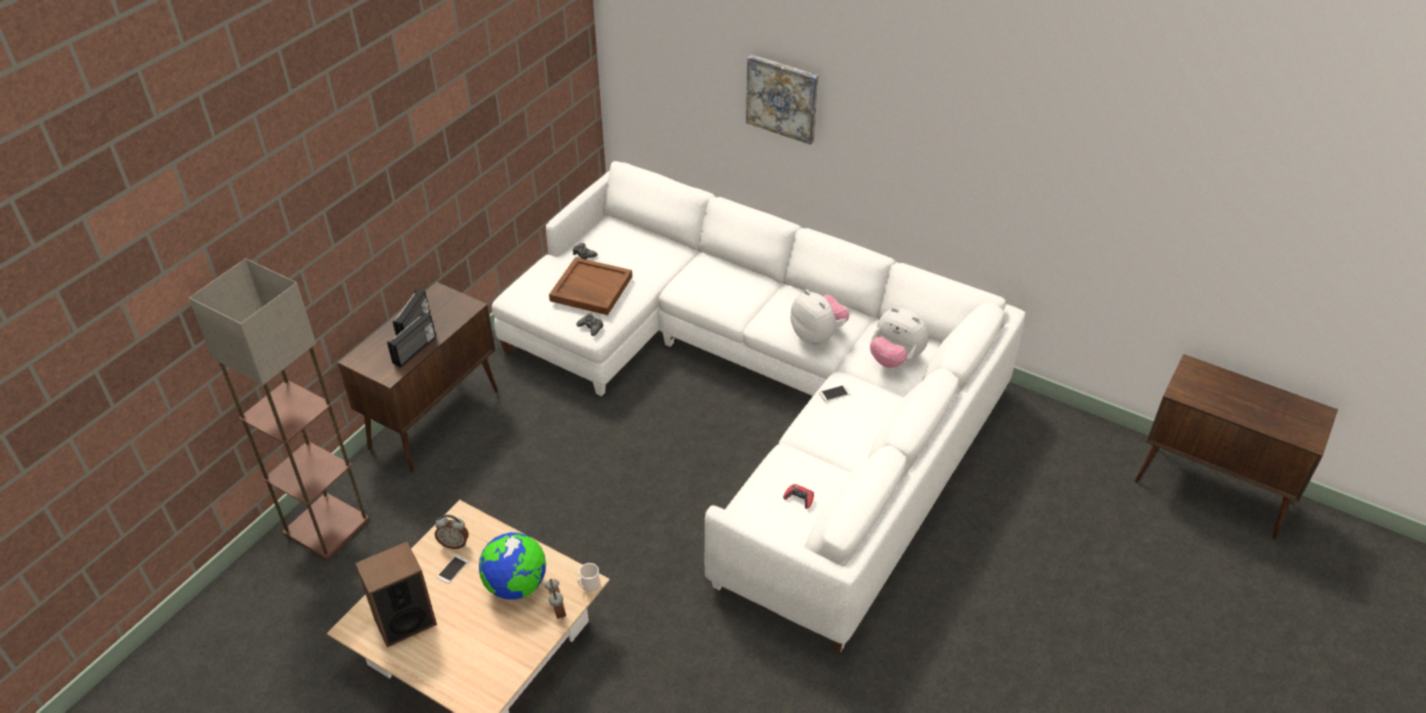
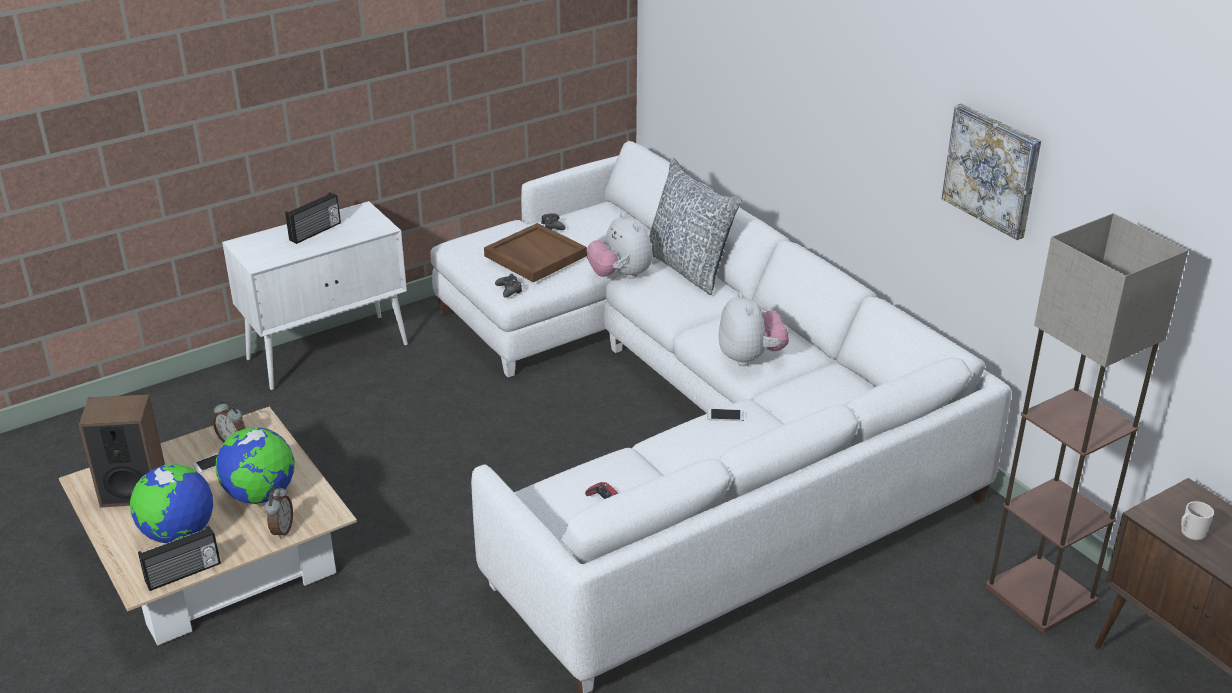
camera: 25 degrees right, 10 degrees down
(328, 526) = (160, 412): floor lamp -> floor lamp (1042, 594)
(415, 350) = (299, 250): radio -> radio (183, 574)
(435, 419) = (329, 351): brown cabinet -> white cabinet
(475, 647) = (178, 534): none -> globe
(588, 585) = (330, 518): mug -> mug (1190, 533)
(717, 265) = (689, 268): none -> pillow
(782, 98) = (790, 77): picture -> picture (992, 170)
(895, 359) = (824, 402): plush toy -> plush toy (620, 276)

